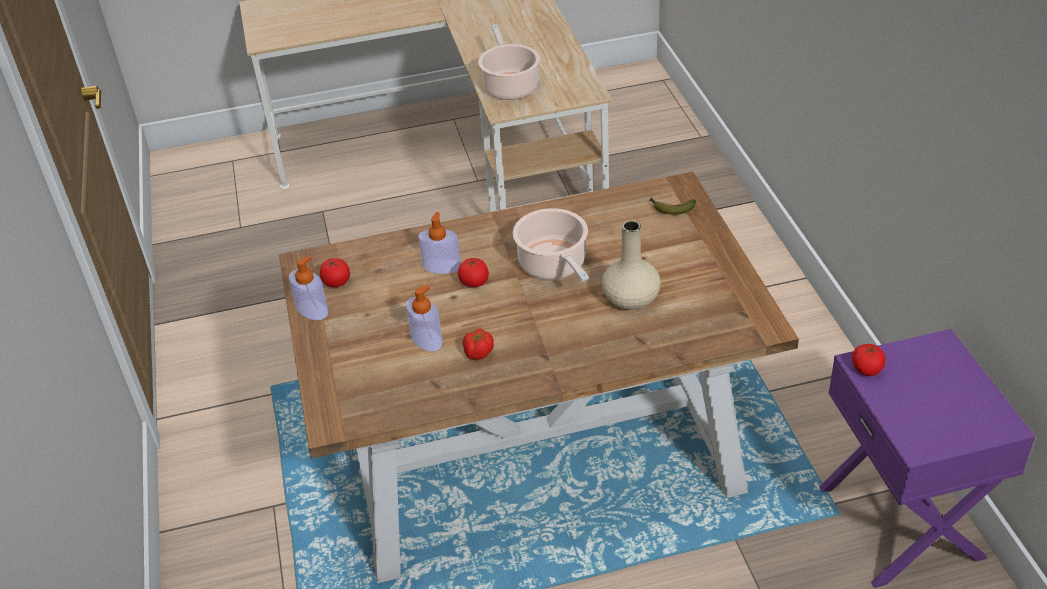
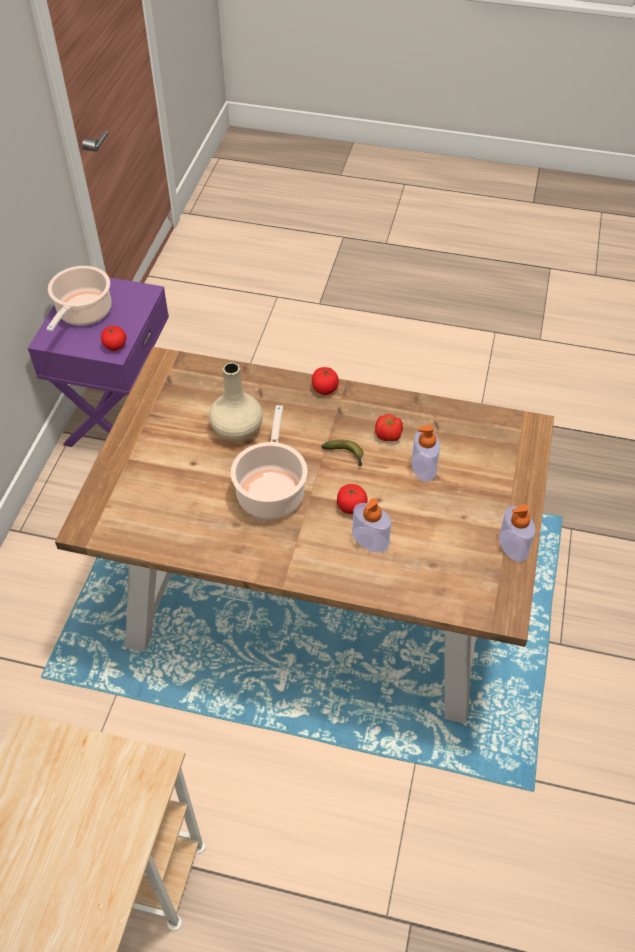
camera: 155 degrees left, 10 degrees up
(336, 282) = (478, 569): tomato -> tomato (325, 389)
(510, 86) = (106, 821): cooking pot -> cooking pot (83, 313)
(670, 209) = (120, 504): banana -> banana (346, 455)

